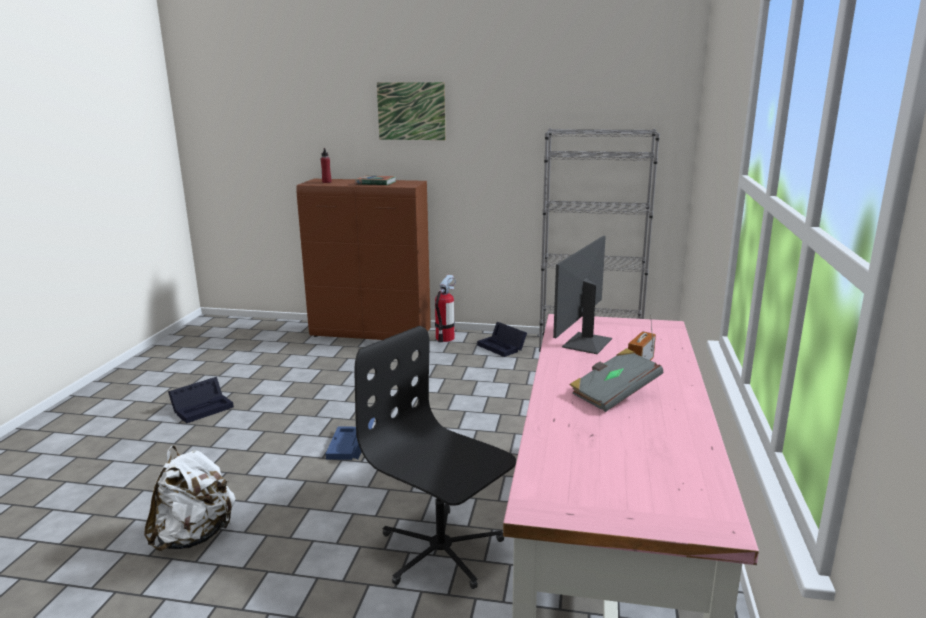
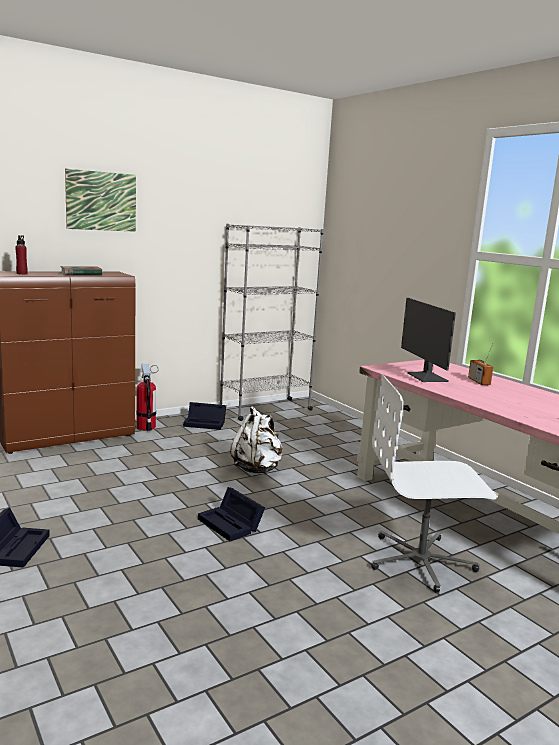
camera: 45 degrees left, 5 degrees down
(195, 536) = (241, 643): white backpack -> white backpack (257, 469)
(353, 446) = (232, 524): blue storage box -> black storage box
(440, 551) = (421, 561): black office chair -> white office chair
(614, 394) = (512, 398): grey book -> none

